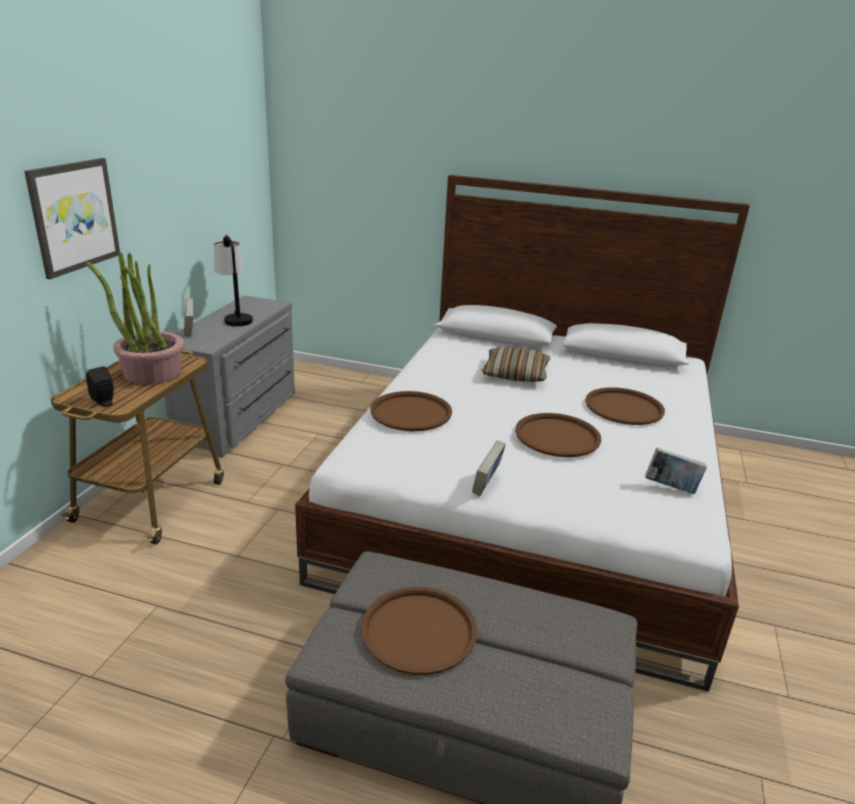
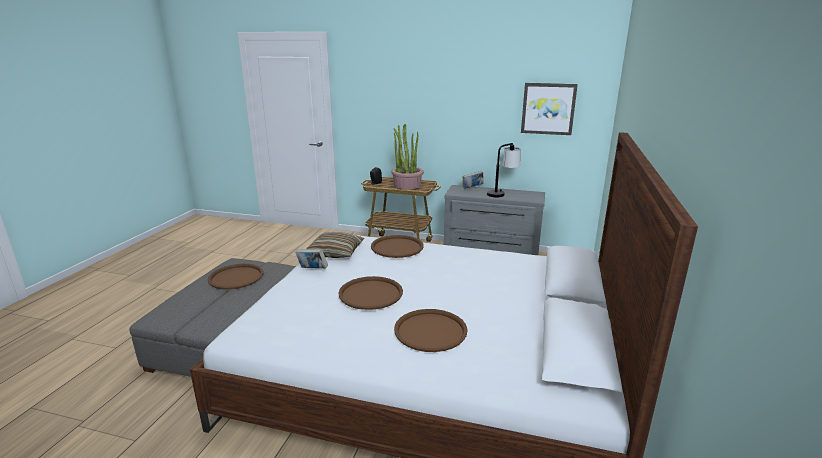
camera: 90 degrees right, 5 degrees down
(73, 216) = (417, 107): picture -> picture (548, 108)
(515, 374) = (483, 285): pillow -> pillow (335, 252)
(671, 488) = (295, 334): book -> none

